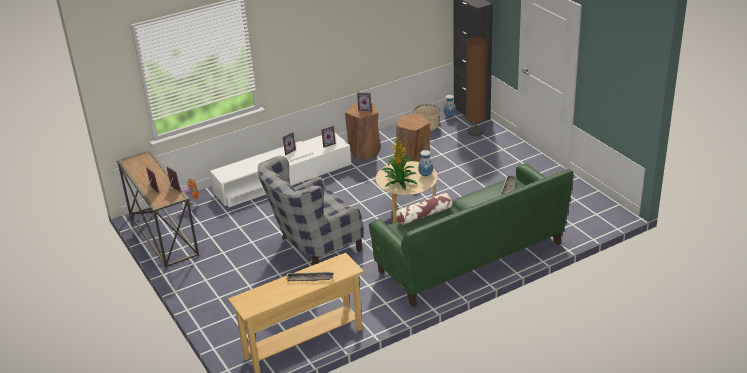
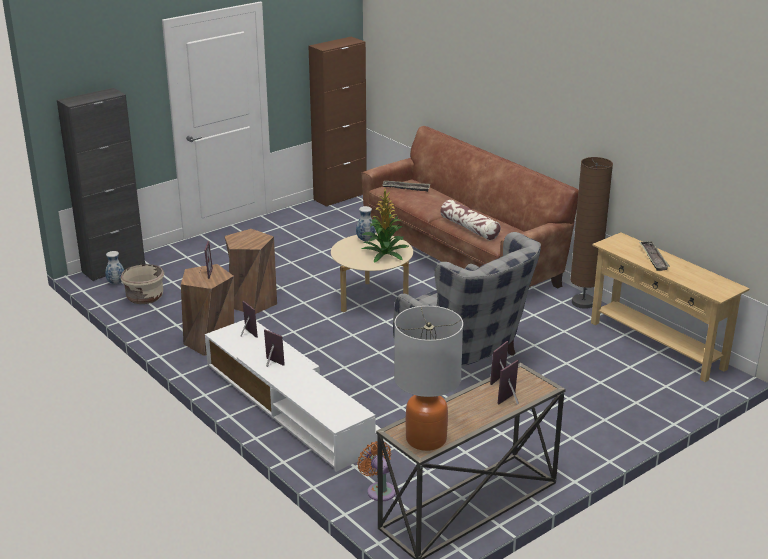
camera: 100 degrees left, 5 degrees down
(134, 163) = (426, 439): none -> table lamp
(471, 257) = (460, 259): green sofa -> brown sofa
(475, 132) = (170, 264): brown floor lamp -> brown floor lamp (583, 303)
(602, 202) = (340, 196): none -> brown cabinet

